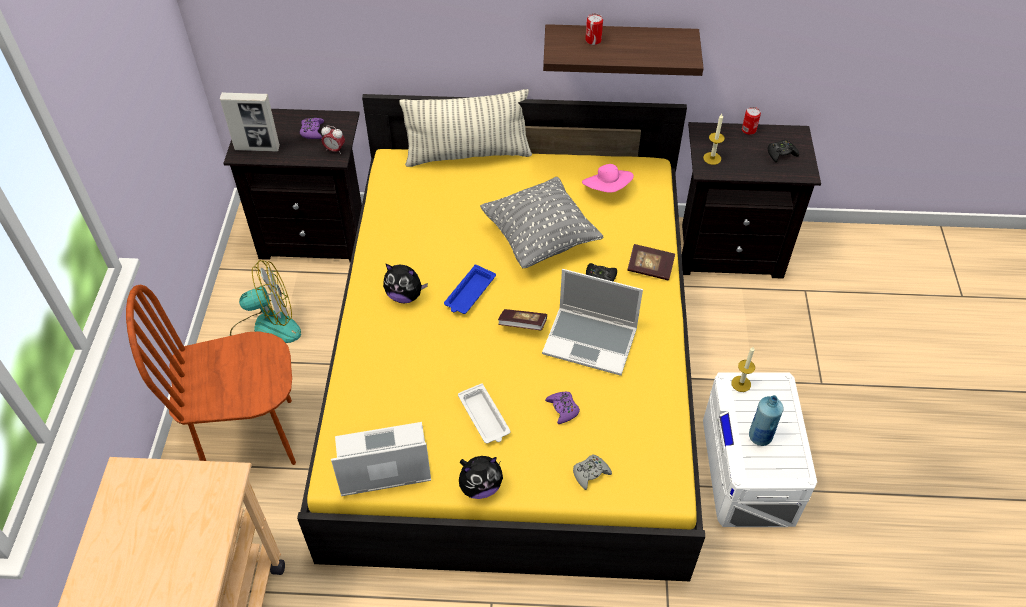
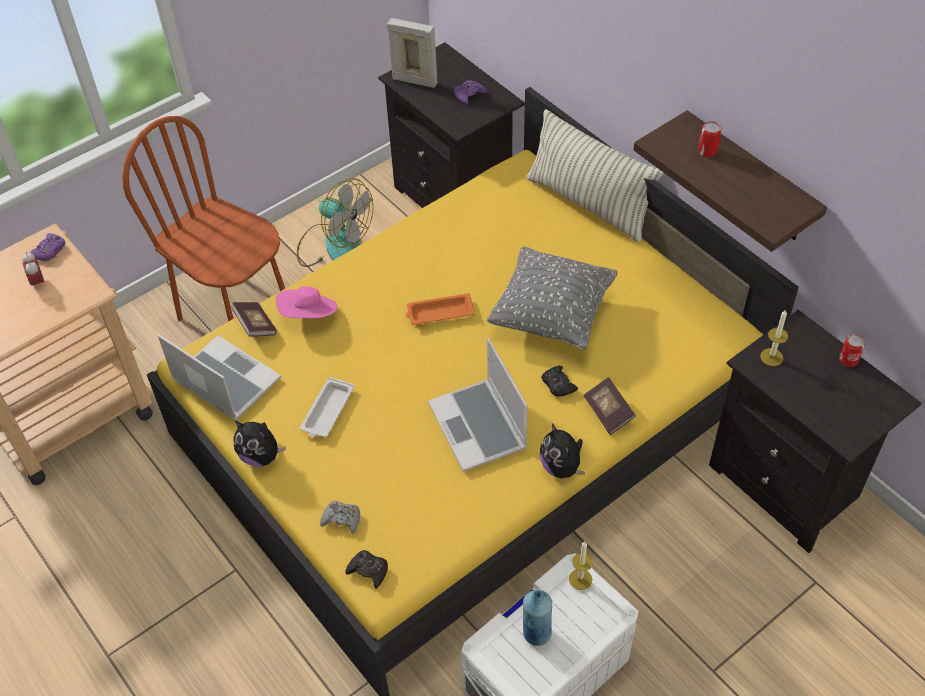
camera: 50 degrees right, 0 degrees up
(257, 148) = (414, 81): picture frame -> picture frame turned 150 degrees clockwise
(334, 150) = (465, 121): alarm clock -> alarm clock (38, 282)
(405, 296) = (393, 277): plush toy -> plush toy (561, 467)
(469, 293) = (439, 313): blue tray -> orange tray
(522, 325) = (444, 370): book -> book (255, 325)
(563, 409) = (388, 456): purple game controller -> purple game controller (49, 251)
(607, 189) = (666, 319): pink hat -> pink hat (309, 314)
(781, 153) = (849, 405): black game controller -> black game controller (368, 571)

